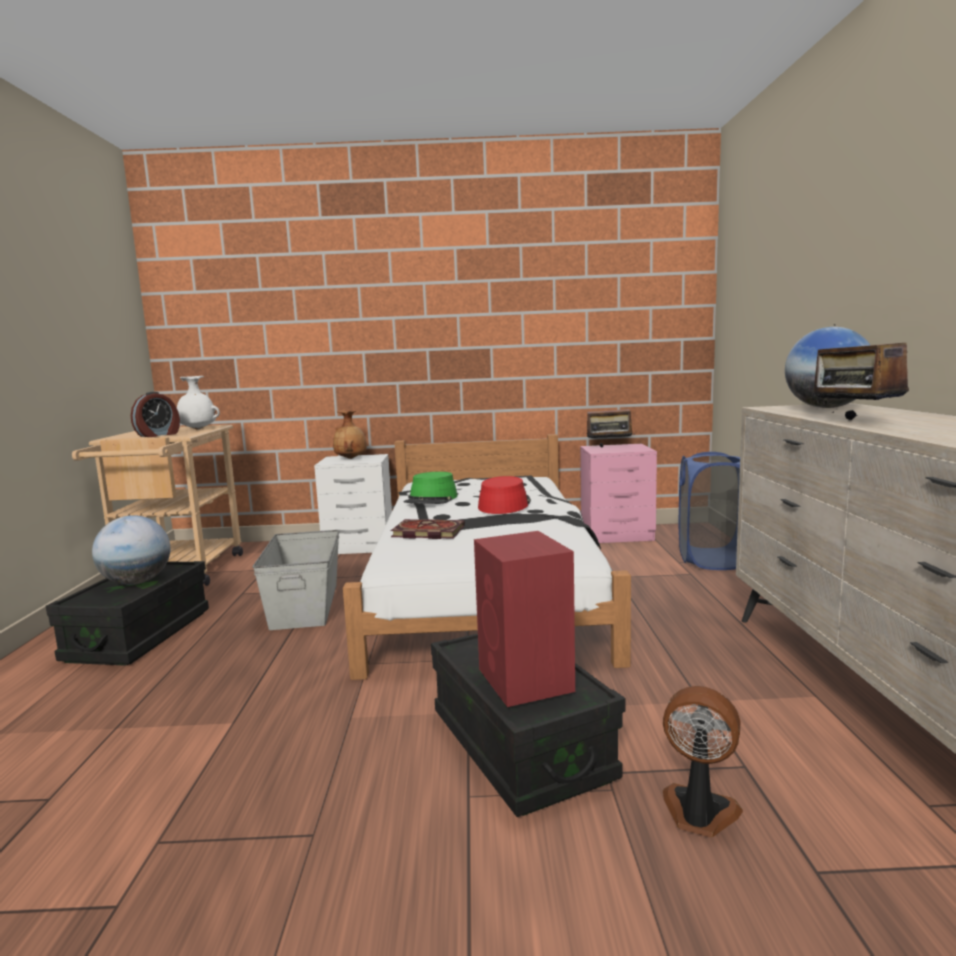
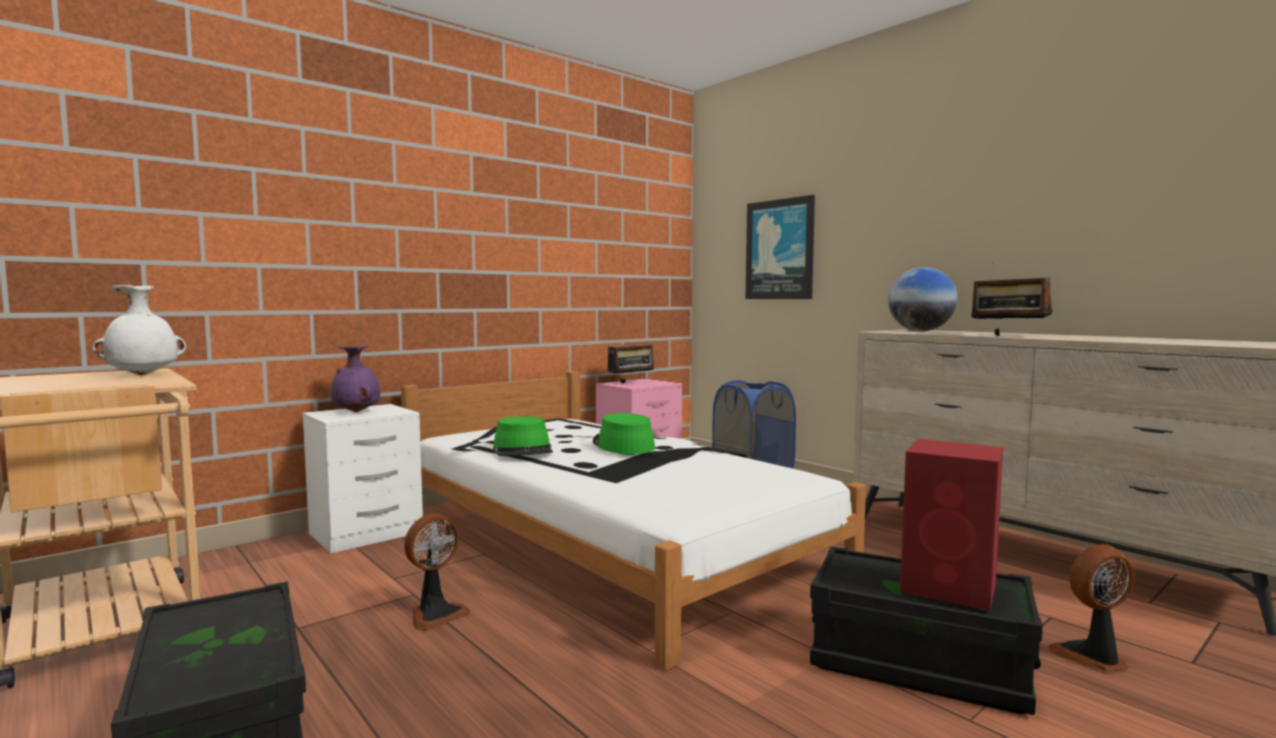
camera: 40 degrees left, 5 degrees down
(137, 582) = (222, 638): globe -> none
(158, 435) = (113, 383): alarm clock -> none
(306, 605) = (435, 614): grey storage box -> fan
(351, 458) = (357, 411): brown vase -> purple vase
(426, 532) = (616, 481): book -> none
(504, 504) = (622, 445): red hat -> green hat
(767, 304) = (780, 249): none -> picture

